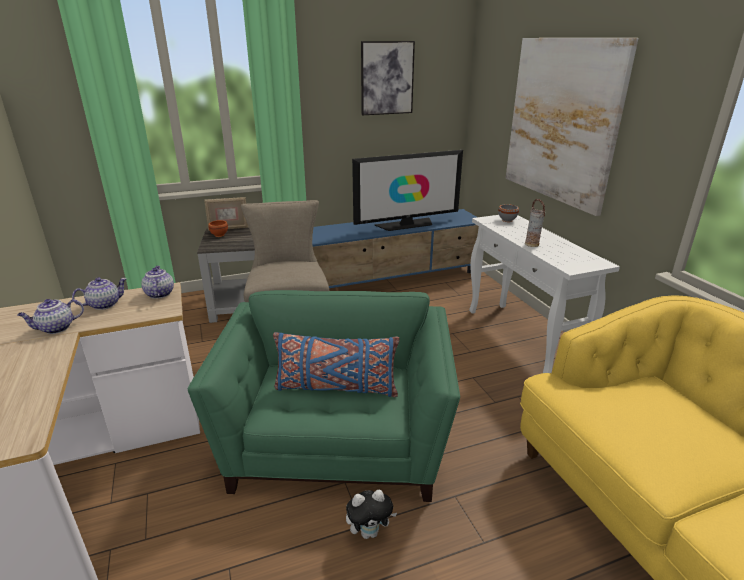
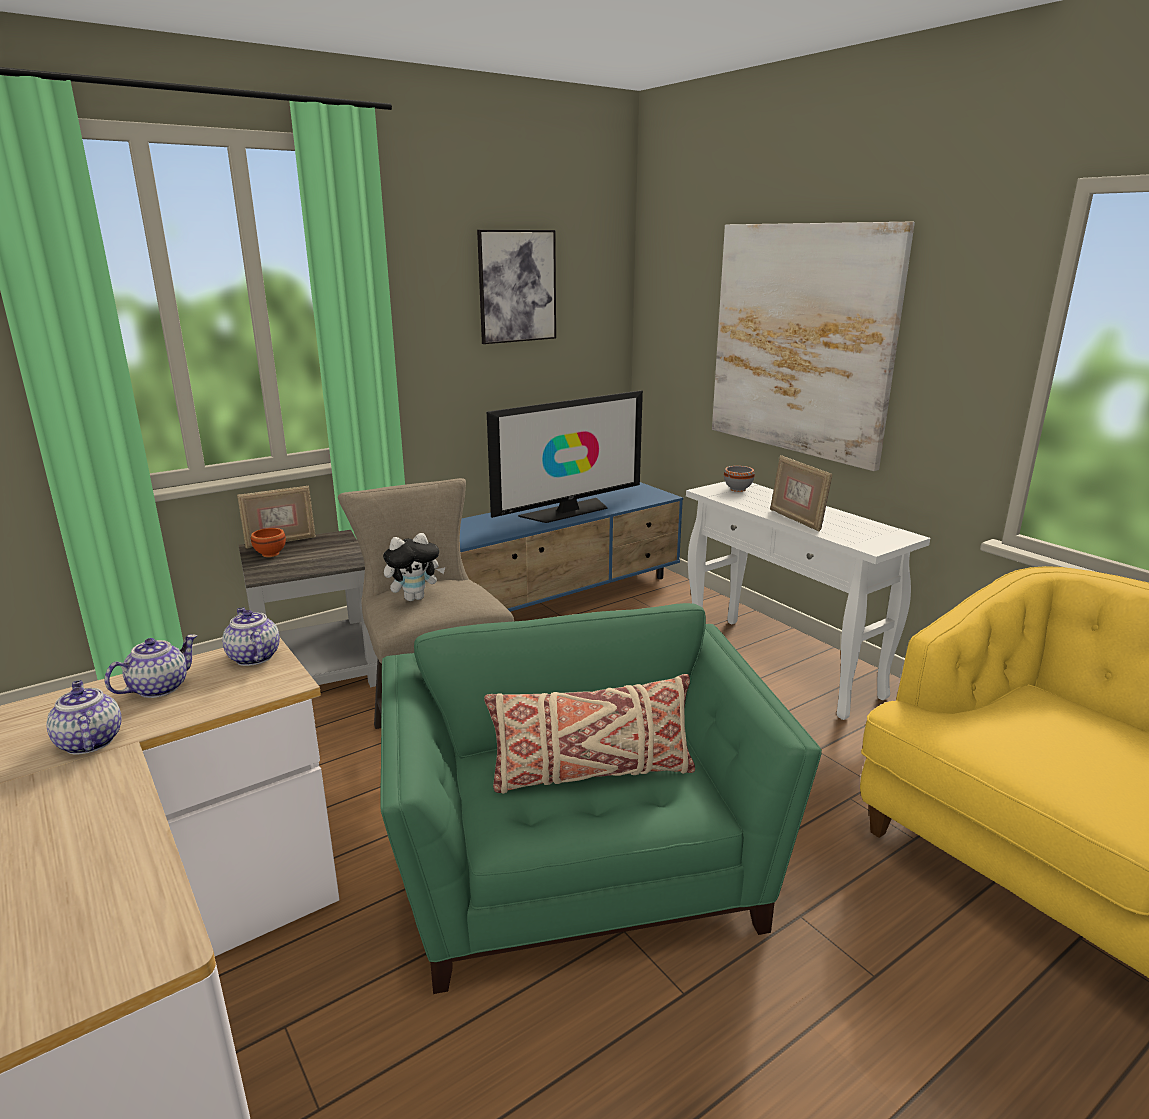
camera: 15 degrees left, 5 degrees down
(56, 328) = (89, 741): teapot -> teapot turned 105 degrees clockwise
(336, 387) = (591, 773): blue pillow -> beige pillow
(370, 532) = (701, 1001): plush toy -> plush toy (415, 598)
(532, 244) = (796, 520): vase -> picture frame

